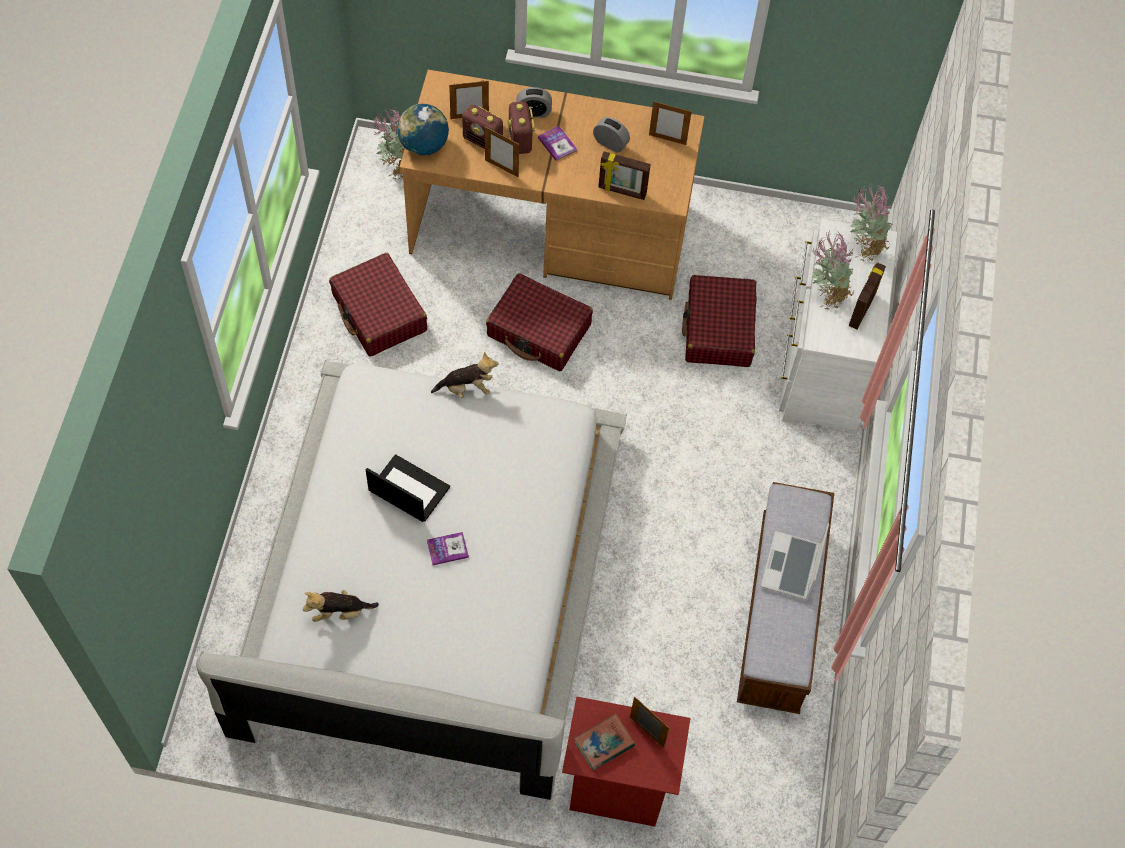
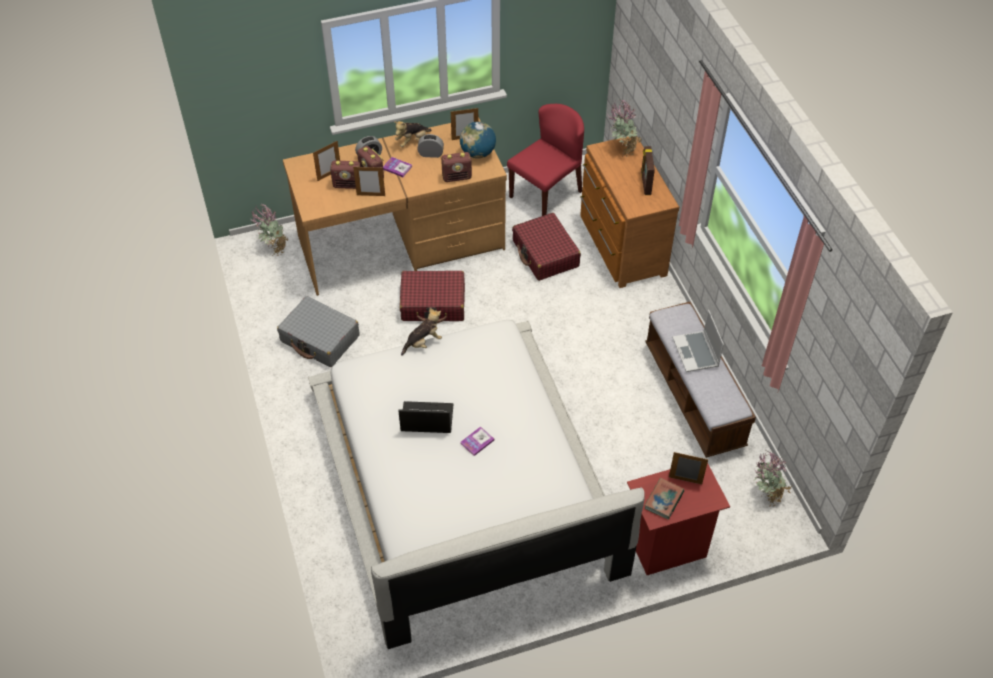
camera: 25 degrees left, 10 degrees down
(340, 612) = (431, 514): plush toy -> plush toy (412, 141)
(379, 313) = (320, 339): red suitcase -> grey suitcase
(424, 145) = (310, 203): globe -> globe (478, 153)
(622, 191) = (457, 177): picture frame -> radio
(773, 245) = (546, 194): none -> red chair
(822, 364) = (621, 246): white dresser -> brown dresser
(826, 294) = (619, 184): potted plant -> potted plant (765, 495)

